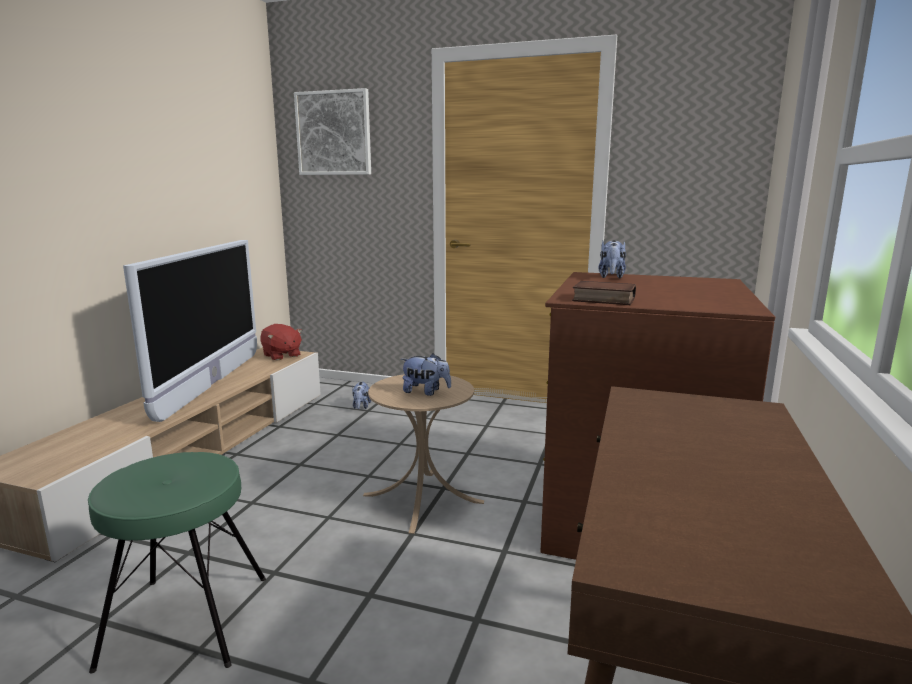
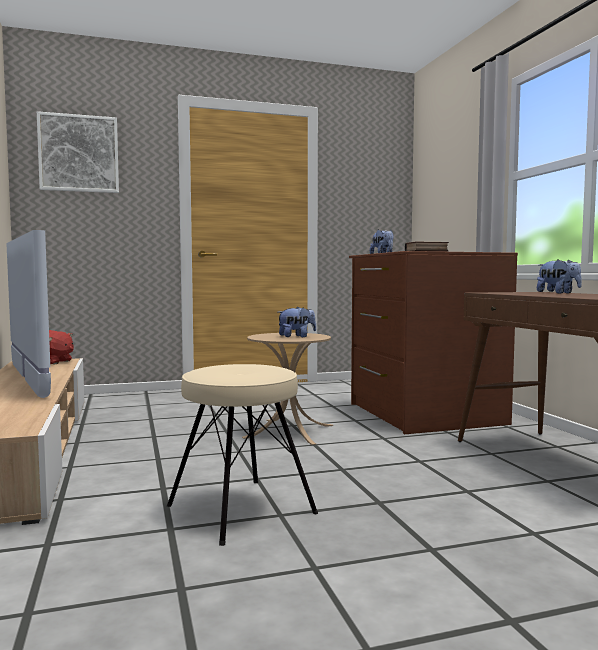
camera: 35 degrees left, 10 degrees down
(185, 621) = (241, 509): green stool -> beige stool
(361, 407) = (137, 404): plush toy -> plush toy (558, 293)

